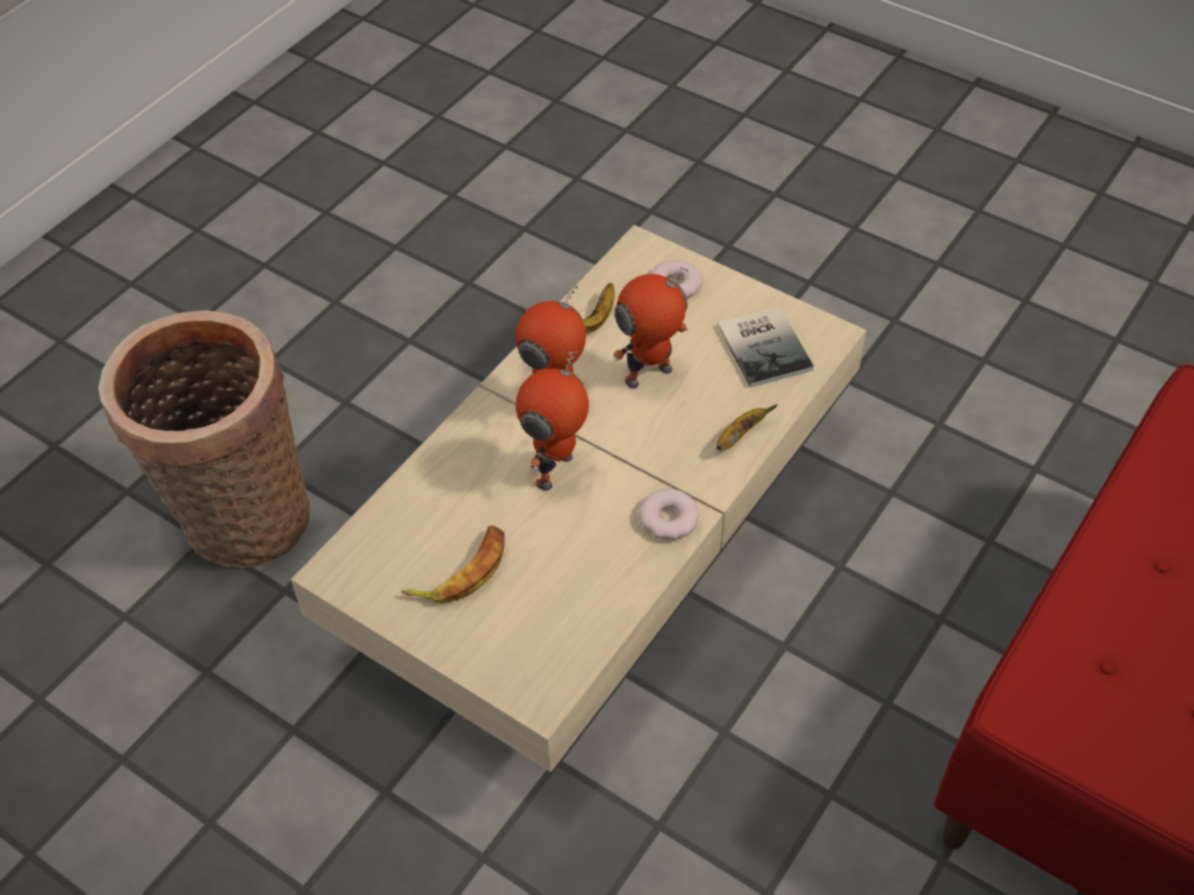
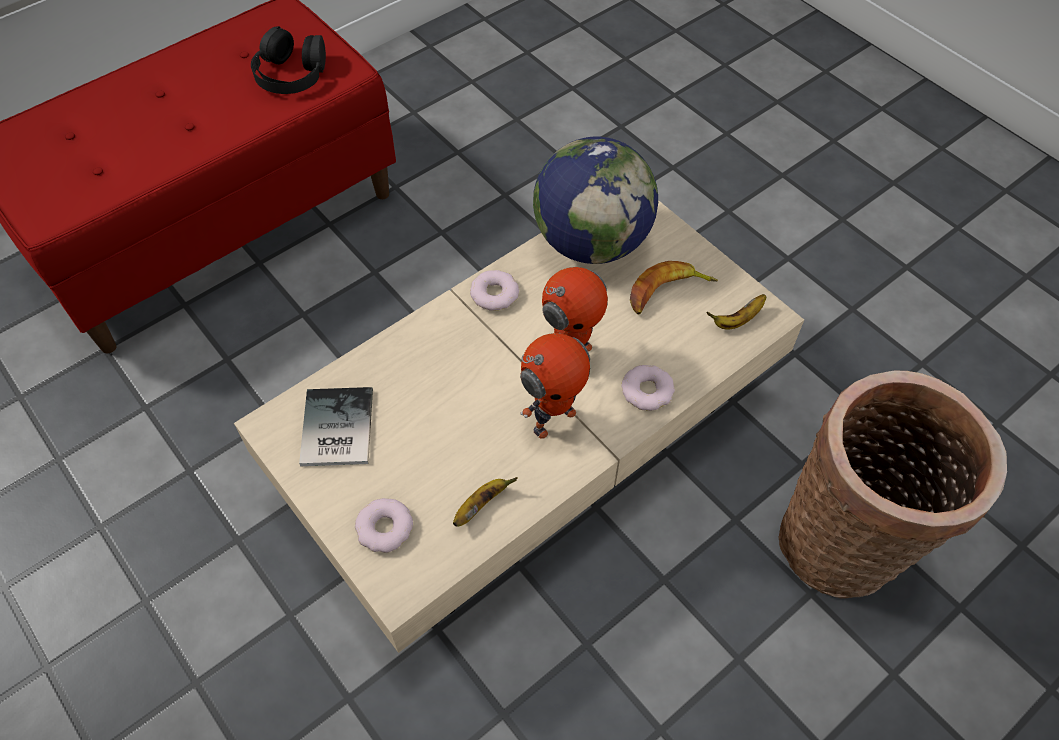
camera: 165 degrees left, 5 degrees up
(463, 453) = (647, 391): none -> donut
(573, 617) = (591, 242): none -> globe
(650, 377) = (456, 424): toy robot -> none
(739, 436) = (405, 347): banana -> banana (737, 320)
(1096, 685) = (291, 73): none -> black headphones

